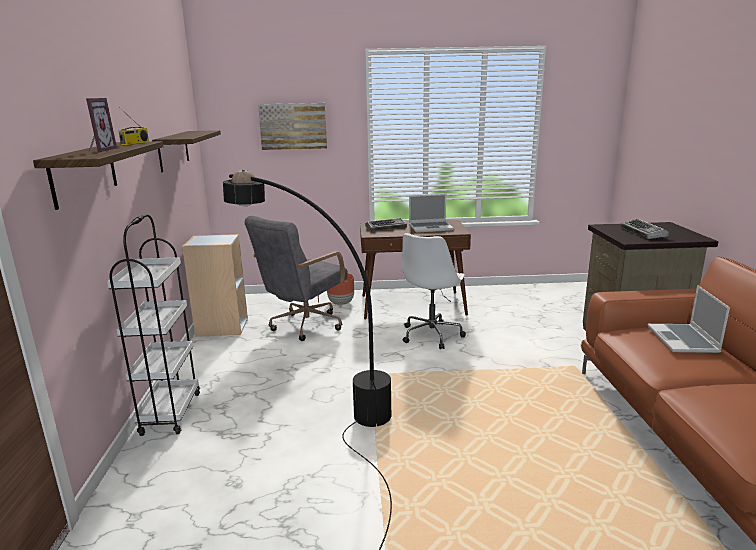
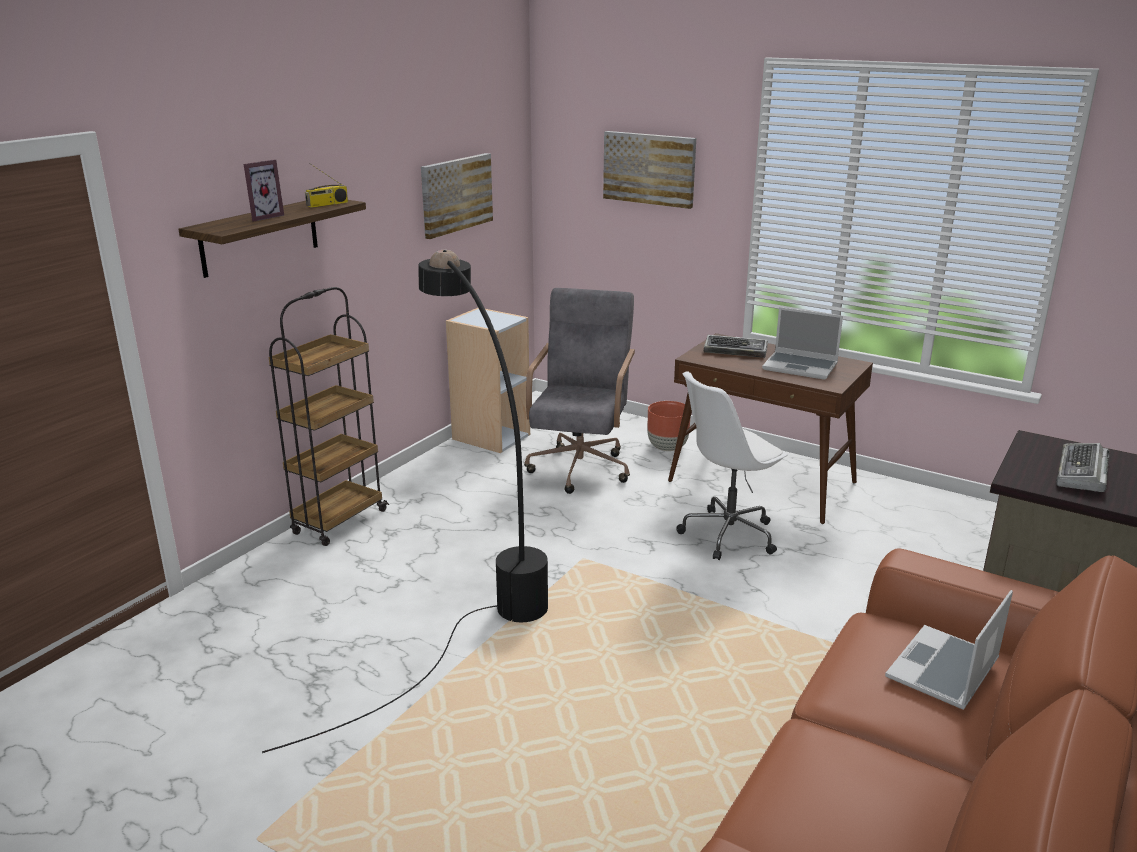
camera: 35 degrees right, 5 degrees up
(170, 414) = (339, 522): white cart -> brown cart
(173, 150) = (456, 194): shelf -> picture
(304, 327) = (581, 467): grey office chair -> grey office chair turned 120 degrees clockwise

